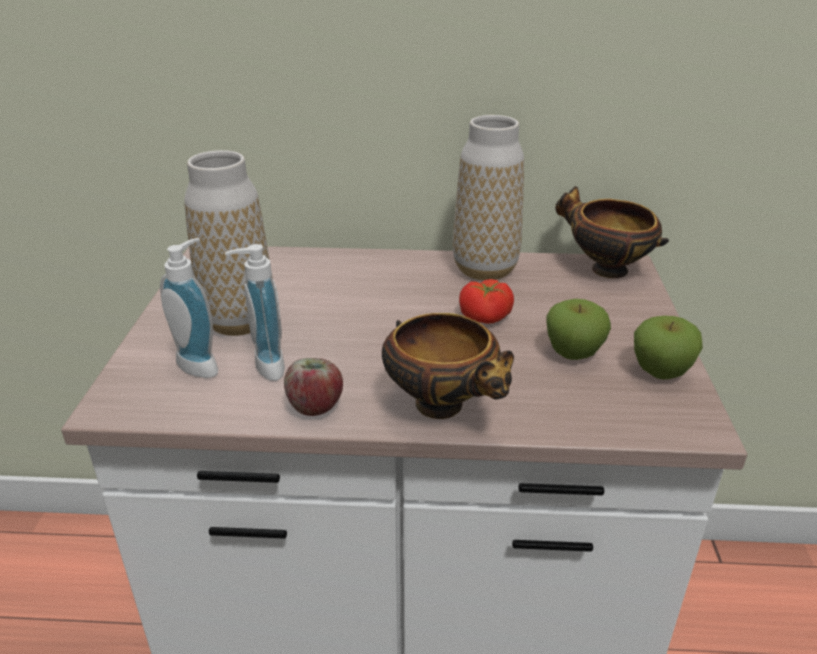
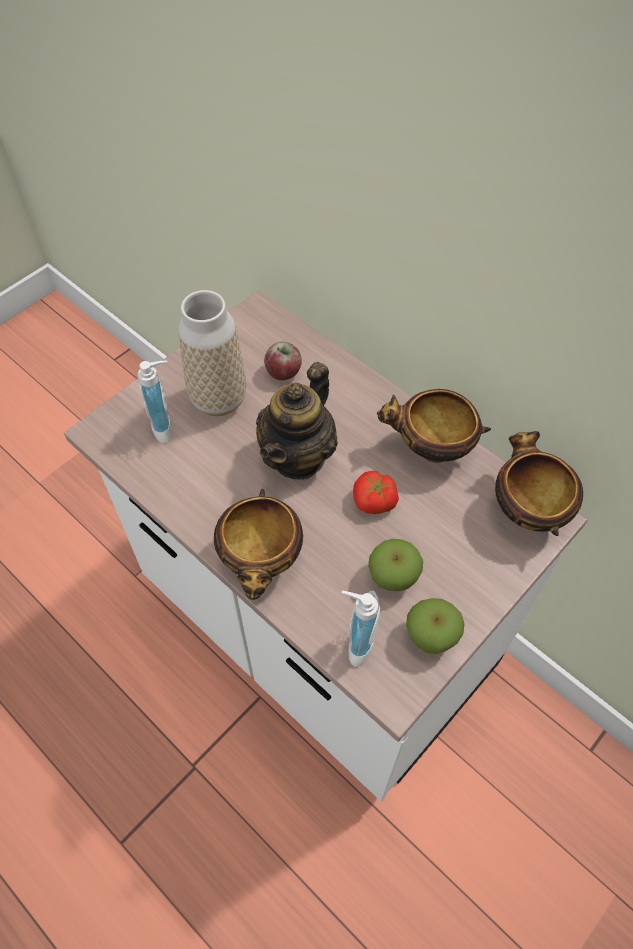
camera: 40 degrees right, 25 degrees up
(263, 367) = (196, 453): soap dispenser -> soap dispenser (355, 643)
(315, 406) = (194, 508): apple -> apple (284, 372)
(375, 322) = (298, 456): none -> teapot
(485, 269) = (431, 450): vase -> bowl

